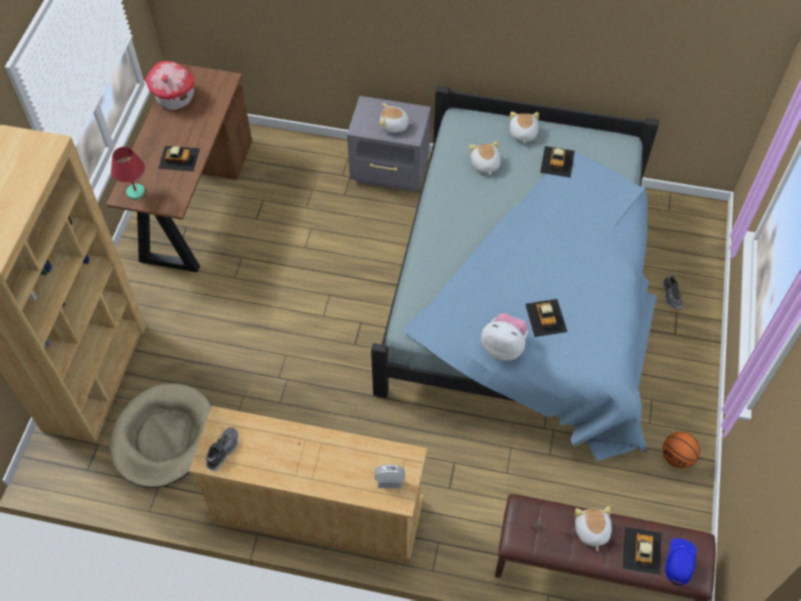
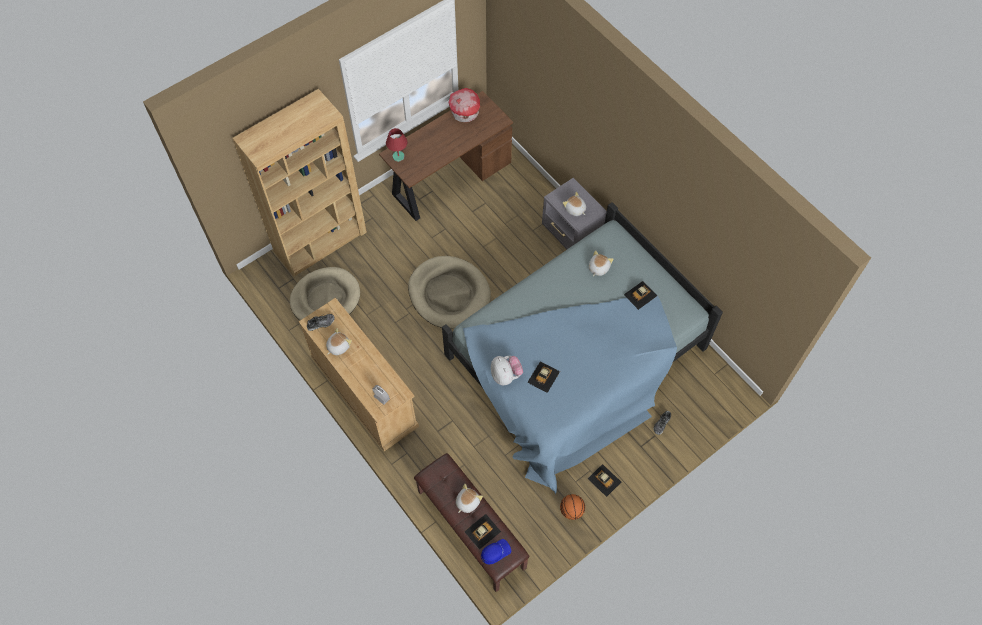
camera: 40 degrees right, 5 degrees up
(179, 158) = (436, 151): toy car -> toy car (604, 480)
(315, 325) = (449, 294): none -> beige dog bed
(522, 134) = (638, 264): plush toy -> plush toy (338, 346)

